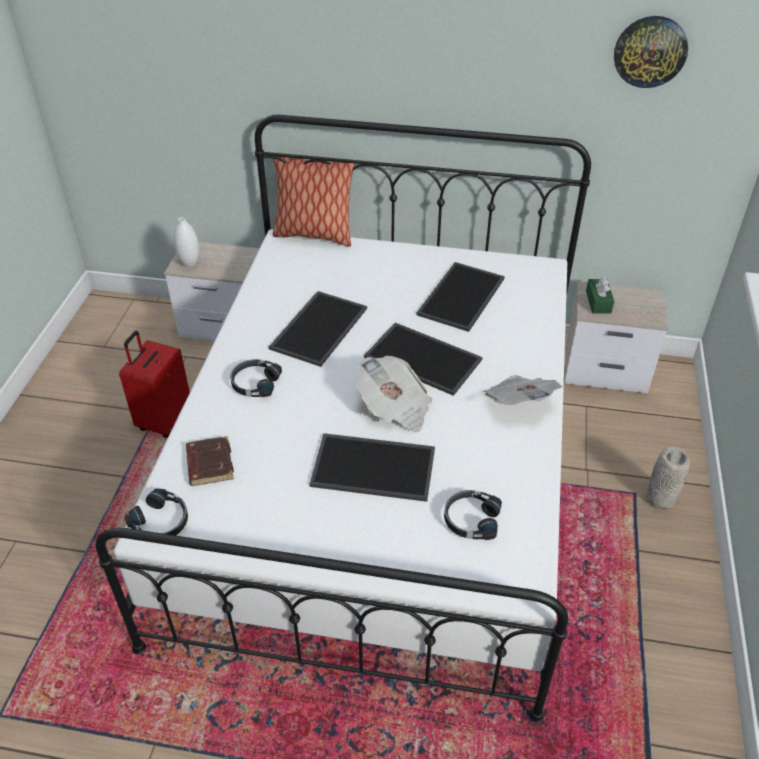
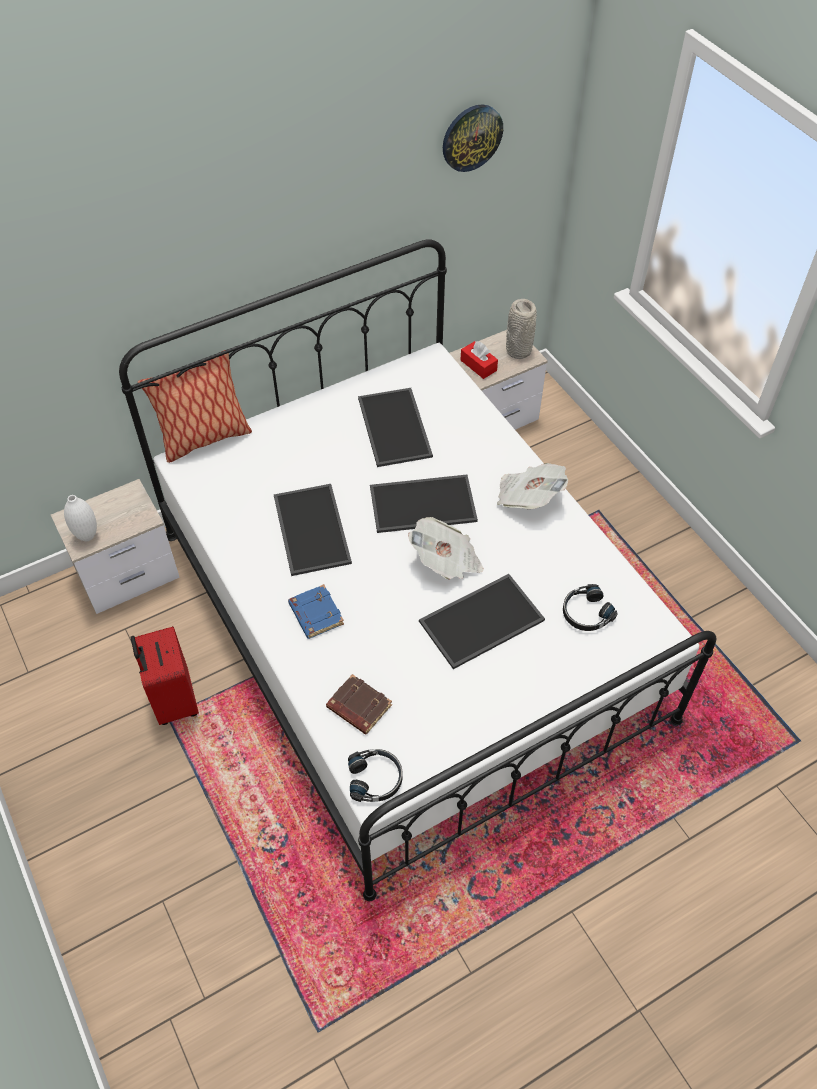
camera: 40 degrees left, 10 degrees up
(255, 383) = (315, 614): black headphones -> blue book
(598, 302) = (478, 365): green tissue box -> red tissue box
(659, 499) = (617, 504): grey vase -> grey vase (518, 351)

